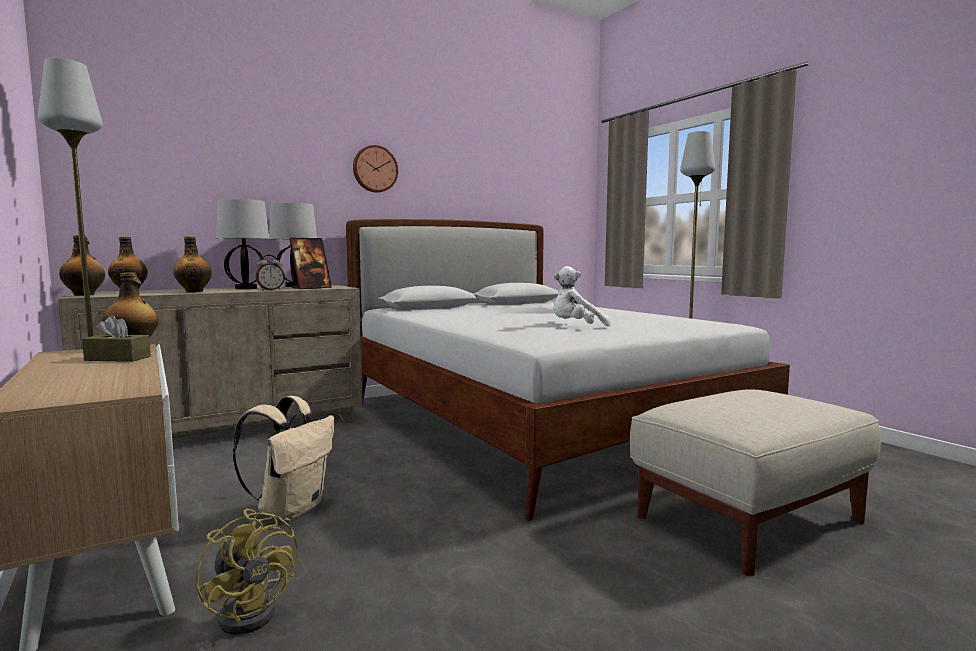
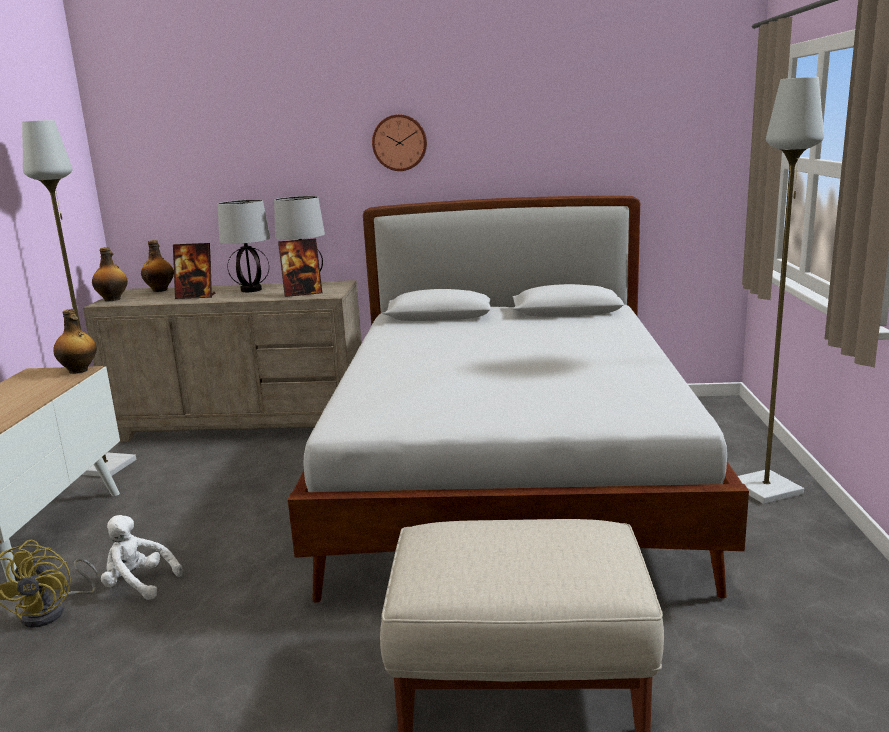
camera: 35 degrees right, 10 degrees up
(118, 358) = (42, 388): brown tissue box -> none
(194, 291) = (196, 296): bottle -> picture frame
(270, 290) = (255, 298): alarm clock -> none
(291, 509) = (176, 528): beige backpack -> none
(576, 327) = (466, 392): white plush toy -> white plush toy (138, 584)

